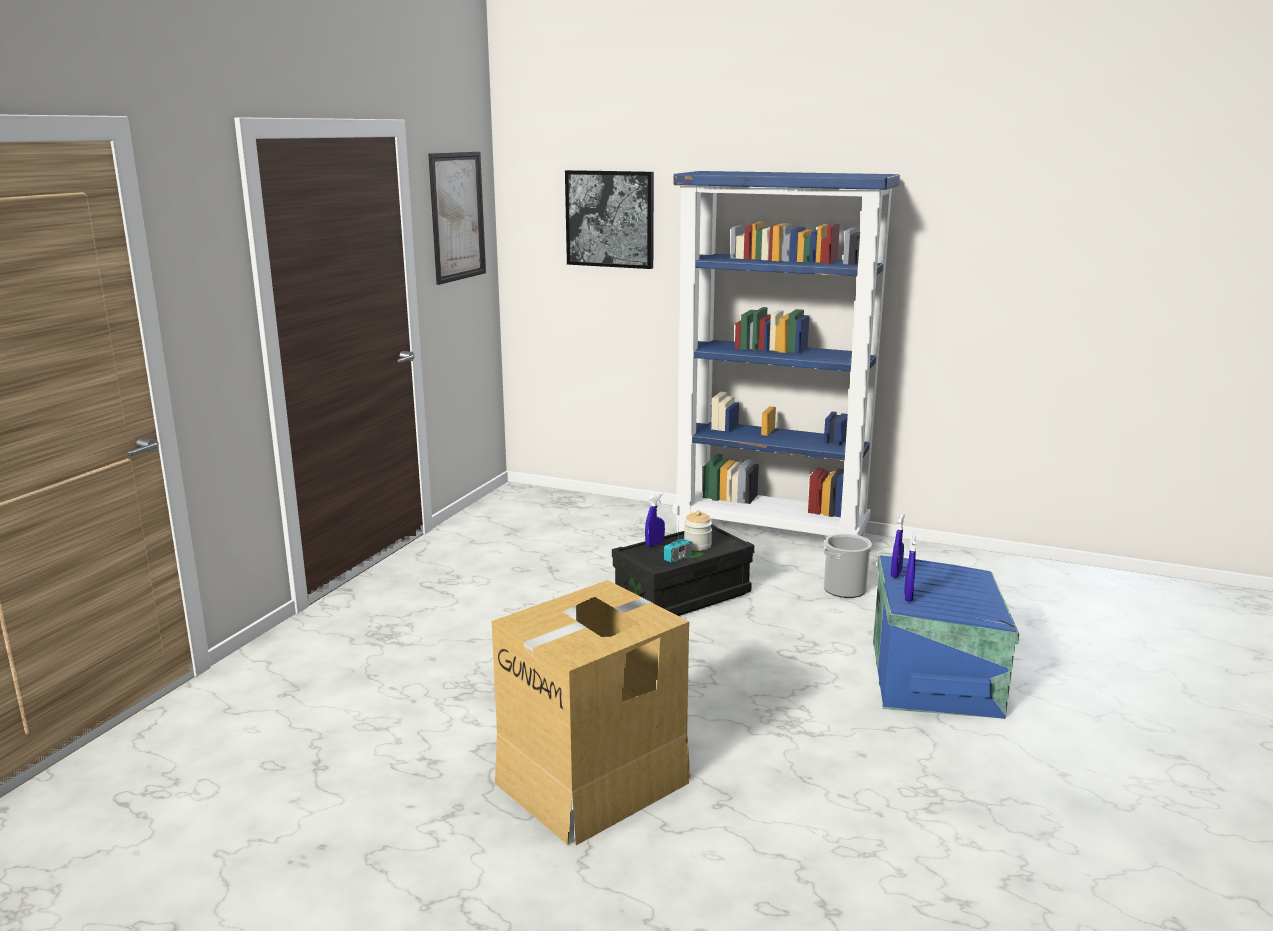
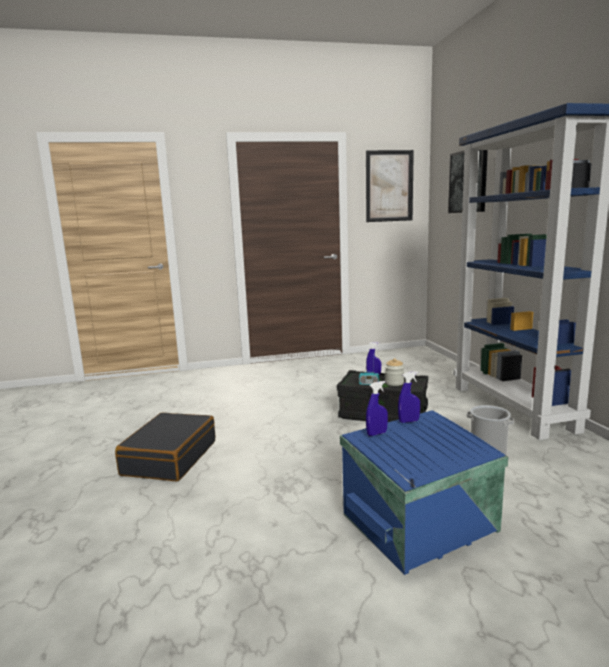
camera: 55 degrees right, 5 degrees down
(594, 781) = (169, 458): cardboard box -> black suitcase

